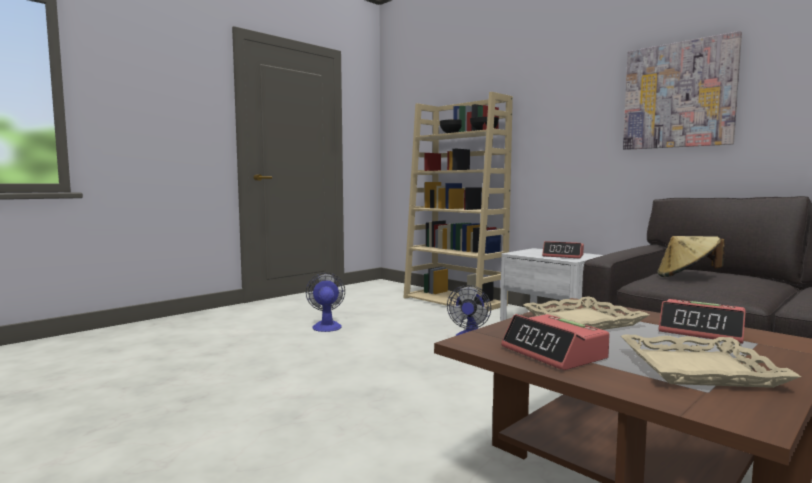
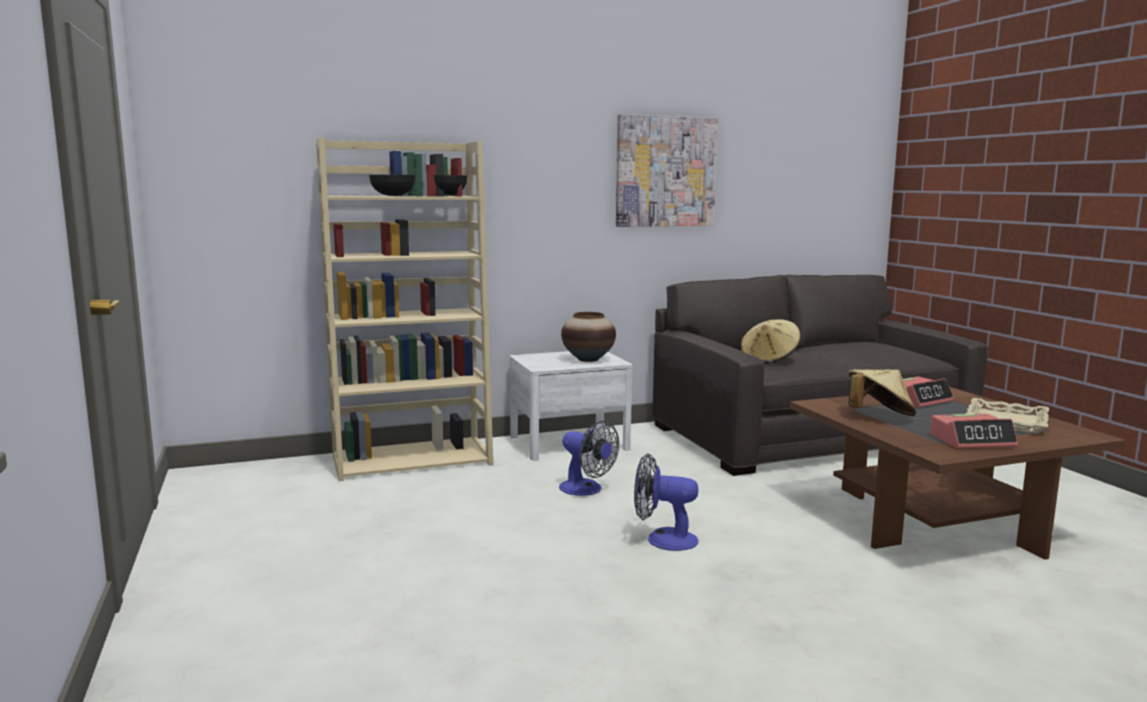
camera: 65 degrees left, 5 degrees up
(326, 325) = (419, 558): fan -> fan (663, 539)
(563, 256) = (588, 359): alarm clock -> vase
(582, 321) = (878, 416): beige tray -> beige hat

